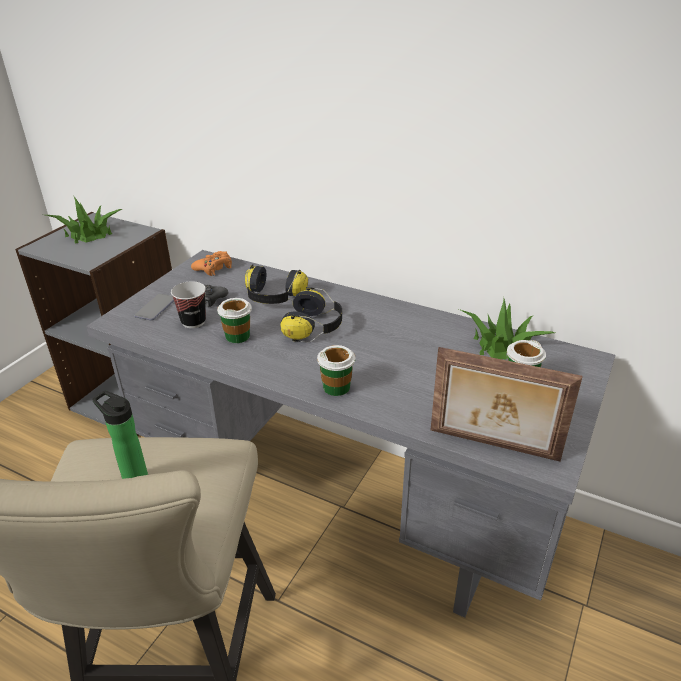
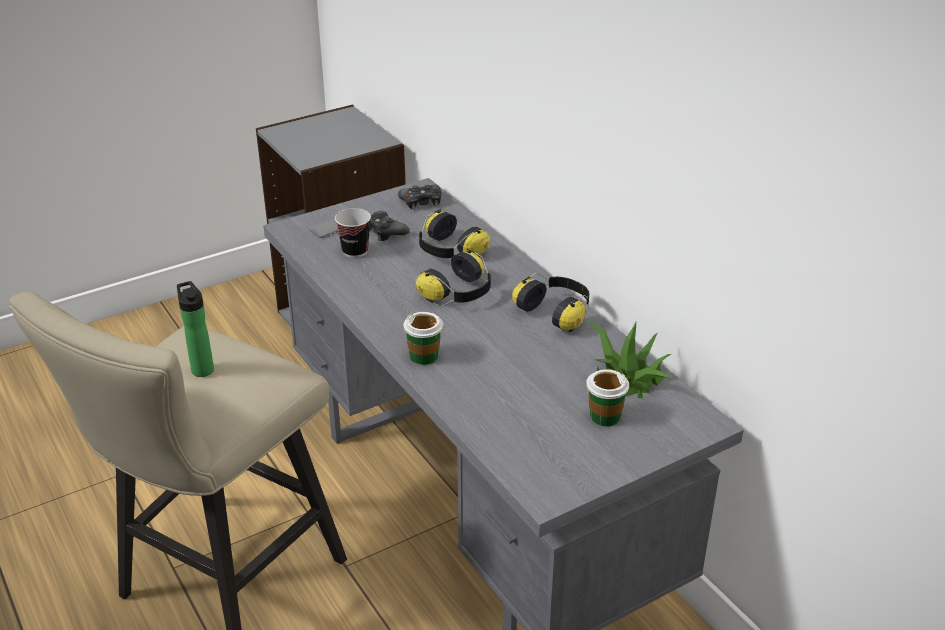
camera: 30 degrees right, 0 degrees up
(89, 234) = (330, 130): potted plant -> none
(214, 268) = (421, 202): orange game controller -> black game controller
(237, 336) = (381, 278): cup -> none
(402, 317) = (556, 312): none -> headphones
(493, 446) = (510, 459): picture frame -> none

